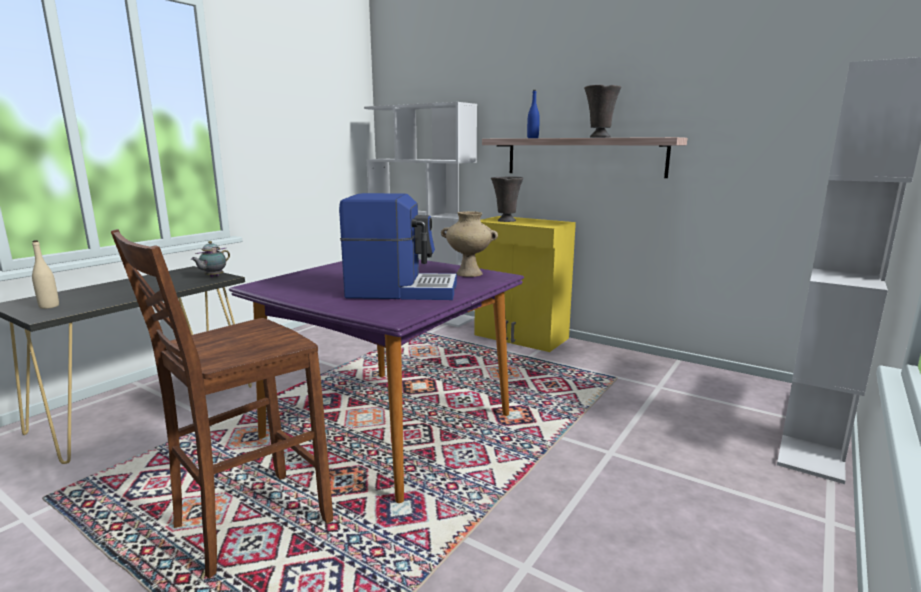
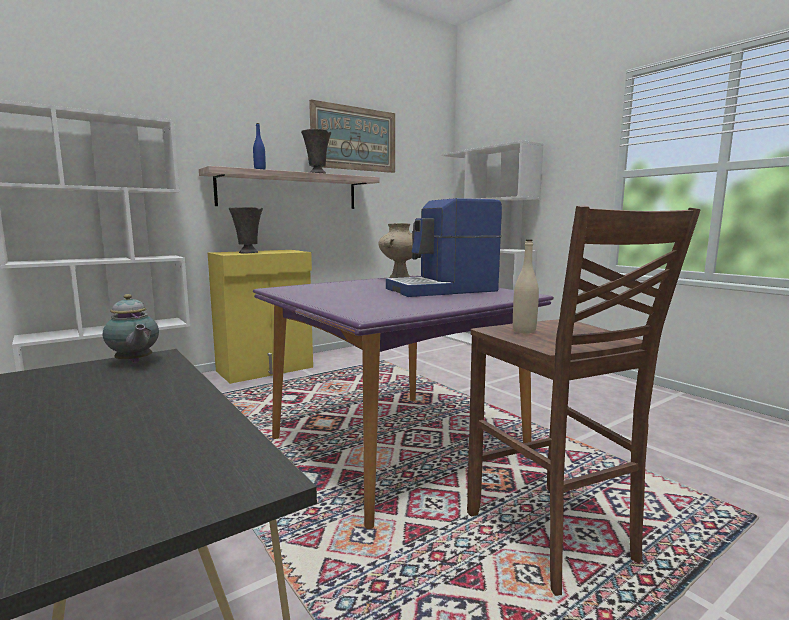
camera: 70 degrees left, 5 degrees down
(49, 306) = (138, 488): beige bottle -> beige bottle (524, 331)
(401, 290) = (443, 290): coffee machine -> coffee machine turned 135 degrees counterclockwise
(680, 82) = (354, 138): none -> picture

